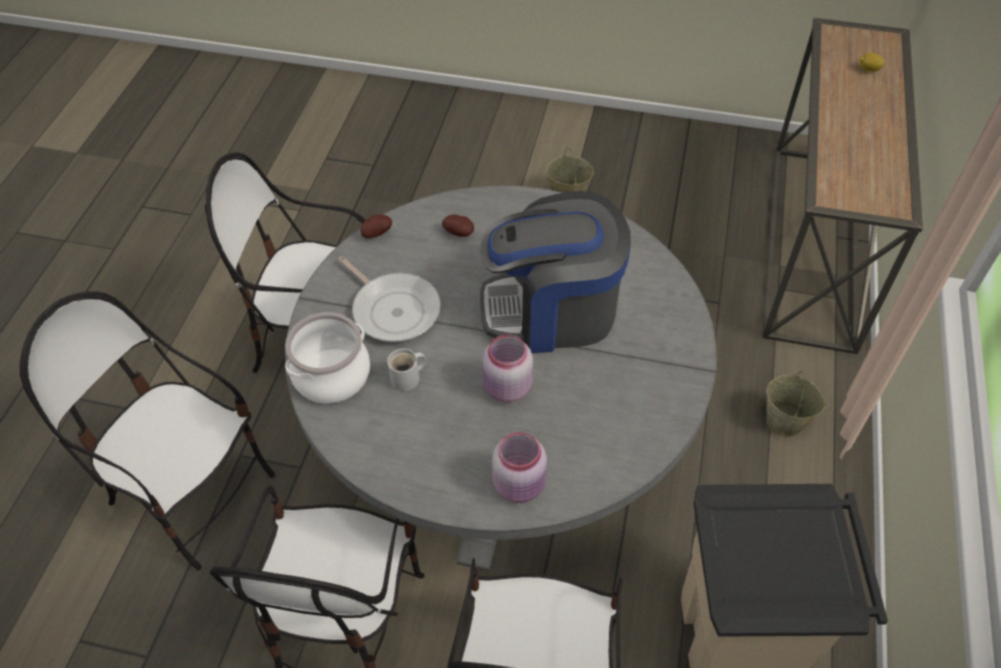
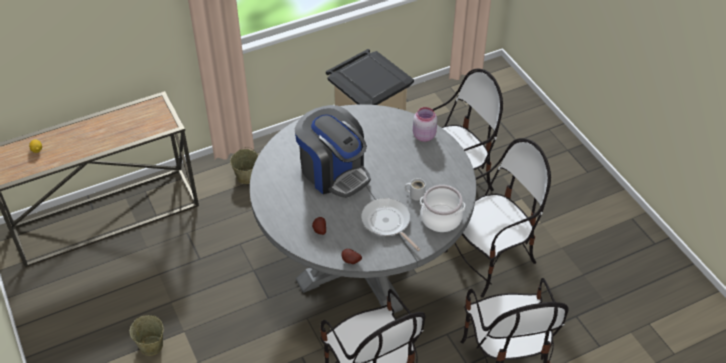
camera: 130 degrees left, 5 degrees down
(393, 309) = (387, 223): frying pan -> frying pan turned 45 degrees counterclockwise
(506, 388) = (388, 163): pink jar -> none

